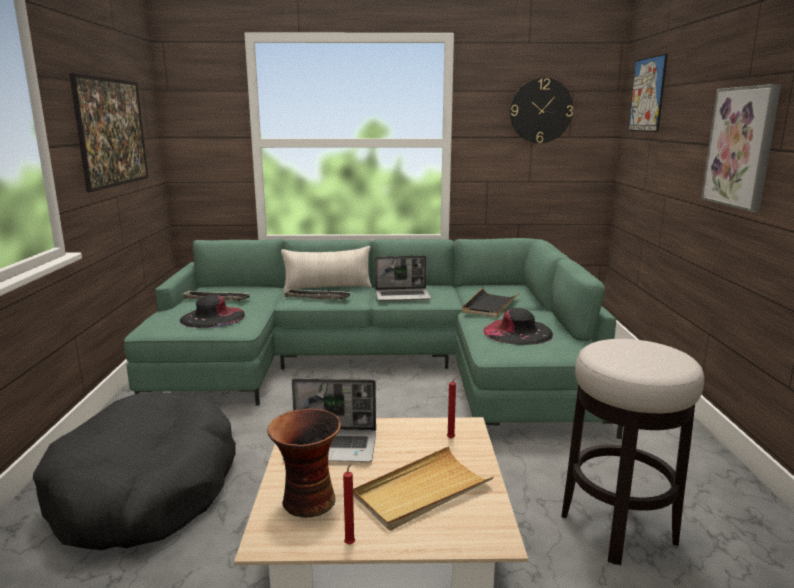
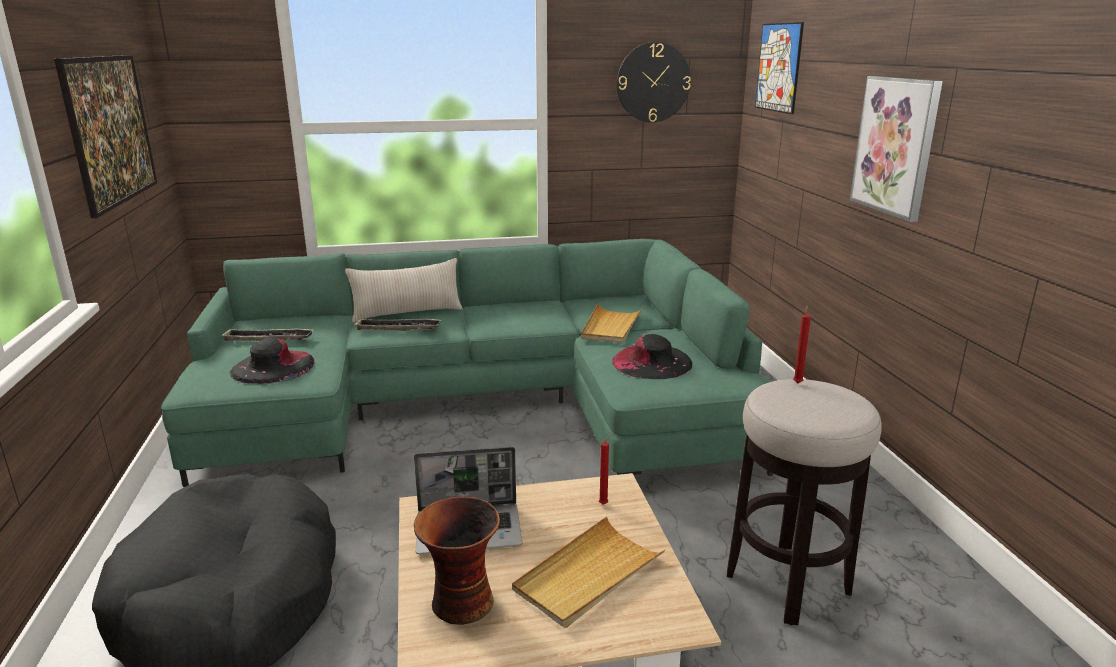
camera: 10 degrees left, 5 degrees up
(350, 543) = (526, 649): red candle -> red candle (797, 382)
(403, 296) = (504, 319): laptop -> none
(490, 305) = (611, 327): black tray -> beige tray

